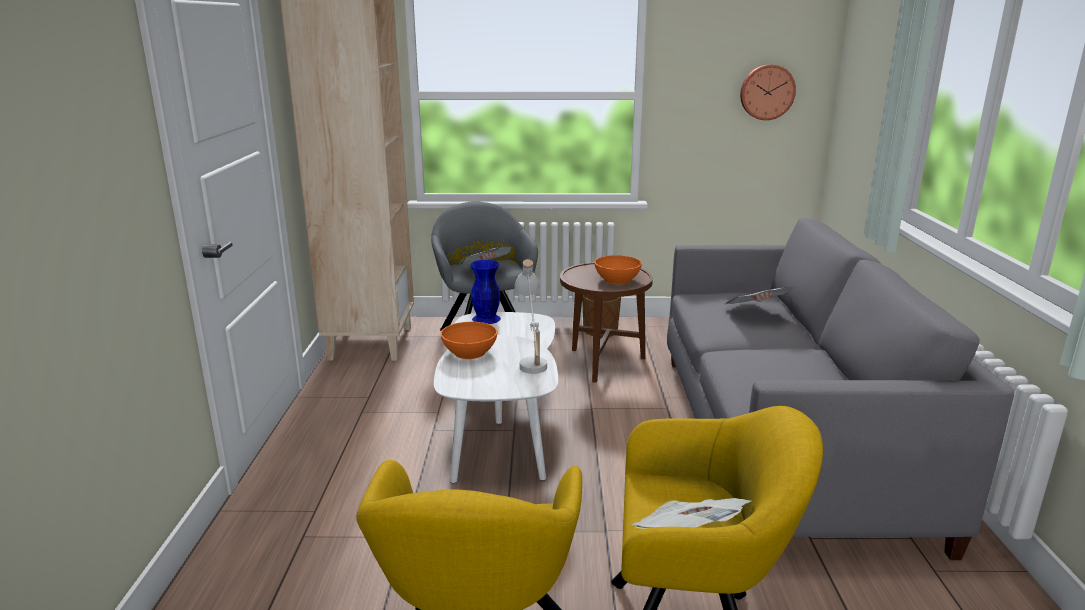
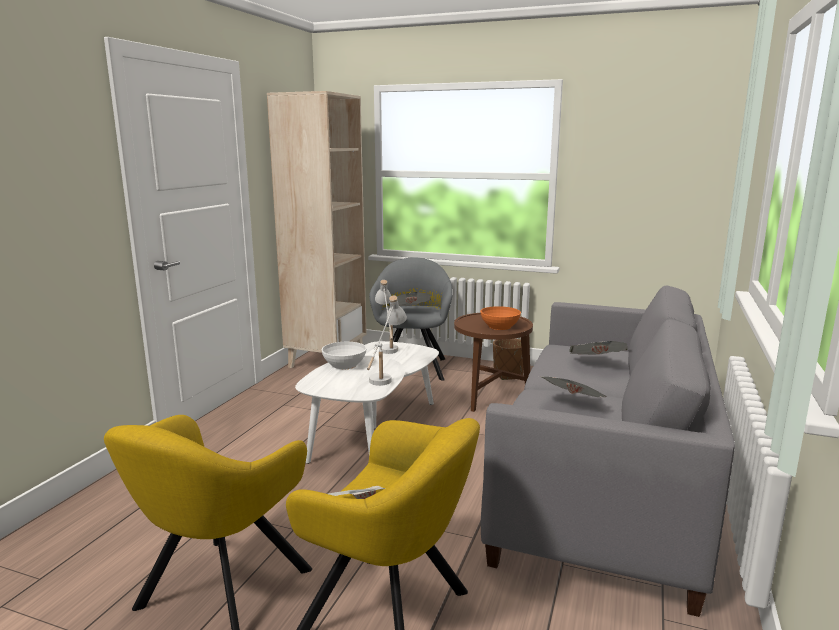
camera: 20 degrees right, 5 degrees down
(470, 352) = (345, 365): orange bowl -> white bowl
(485, 319) = (387, 346): blue vase -> white table lamp
(766, 92) = (670, 176): wall clock -> none
(780, 365) = (573, 405): none -> newspaper

